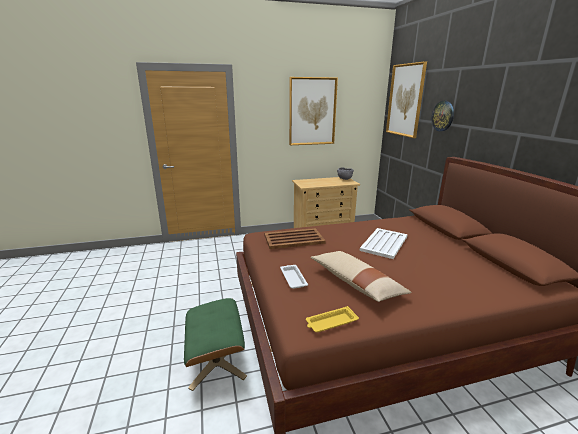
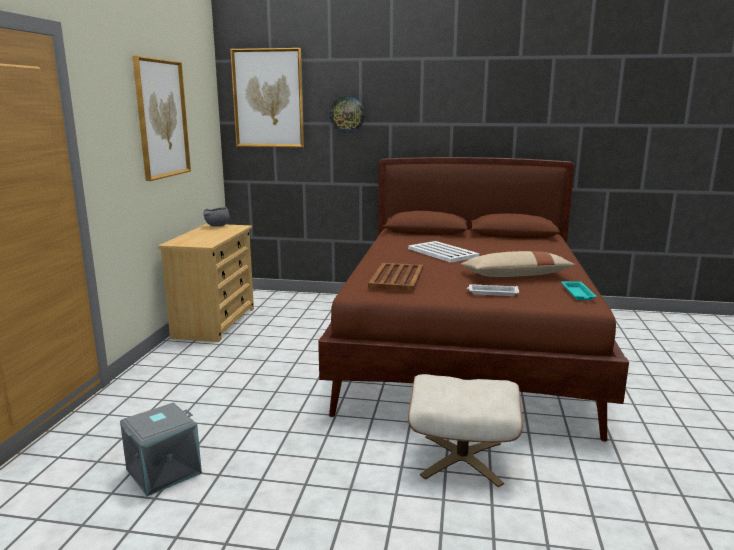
camera: 65 degrees left, 5 degrees down
(177, 271) = (163, 470): none -> grey storage box
(217, 363) = (462, 459): green ottoman -> beige ottoman
(330, 322) = (578, 294): yellow tray -> turquoise tray

